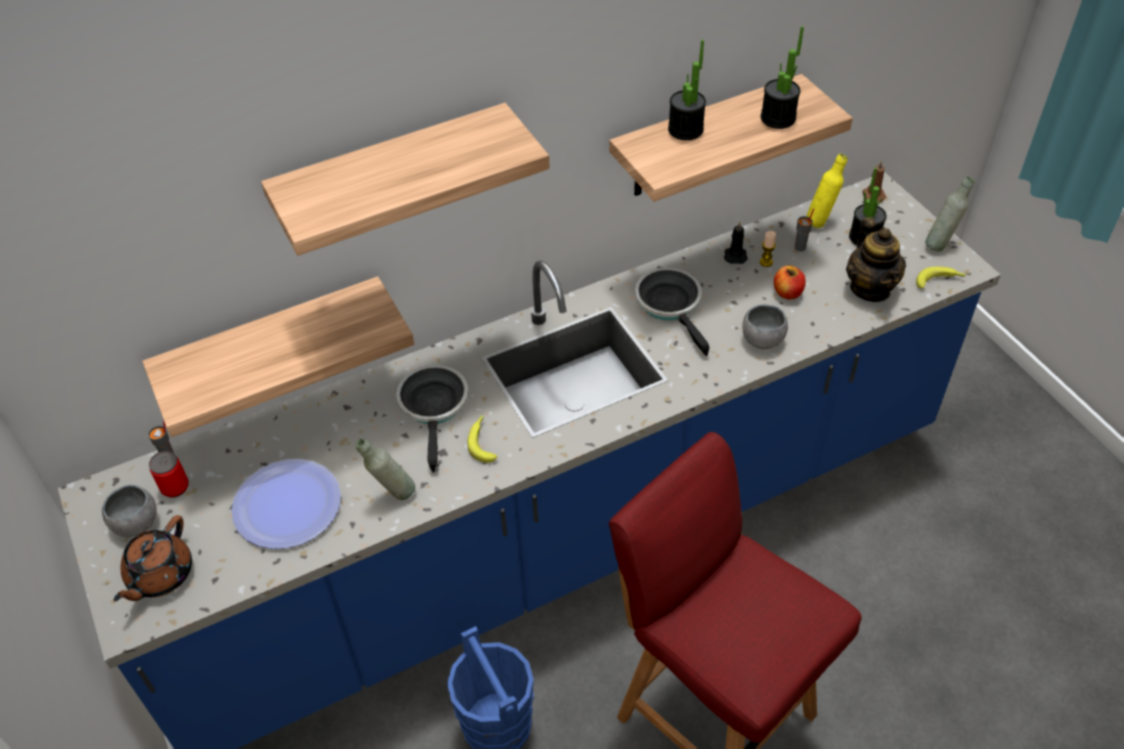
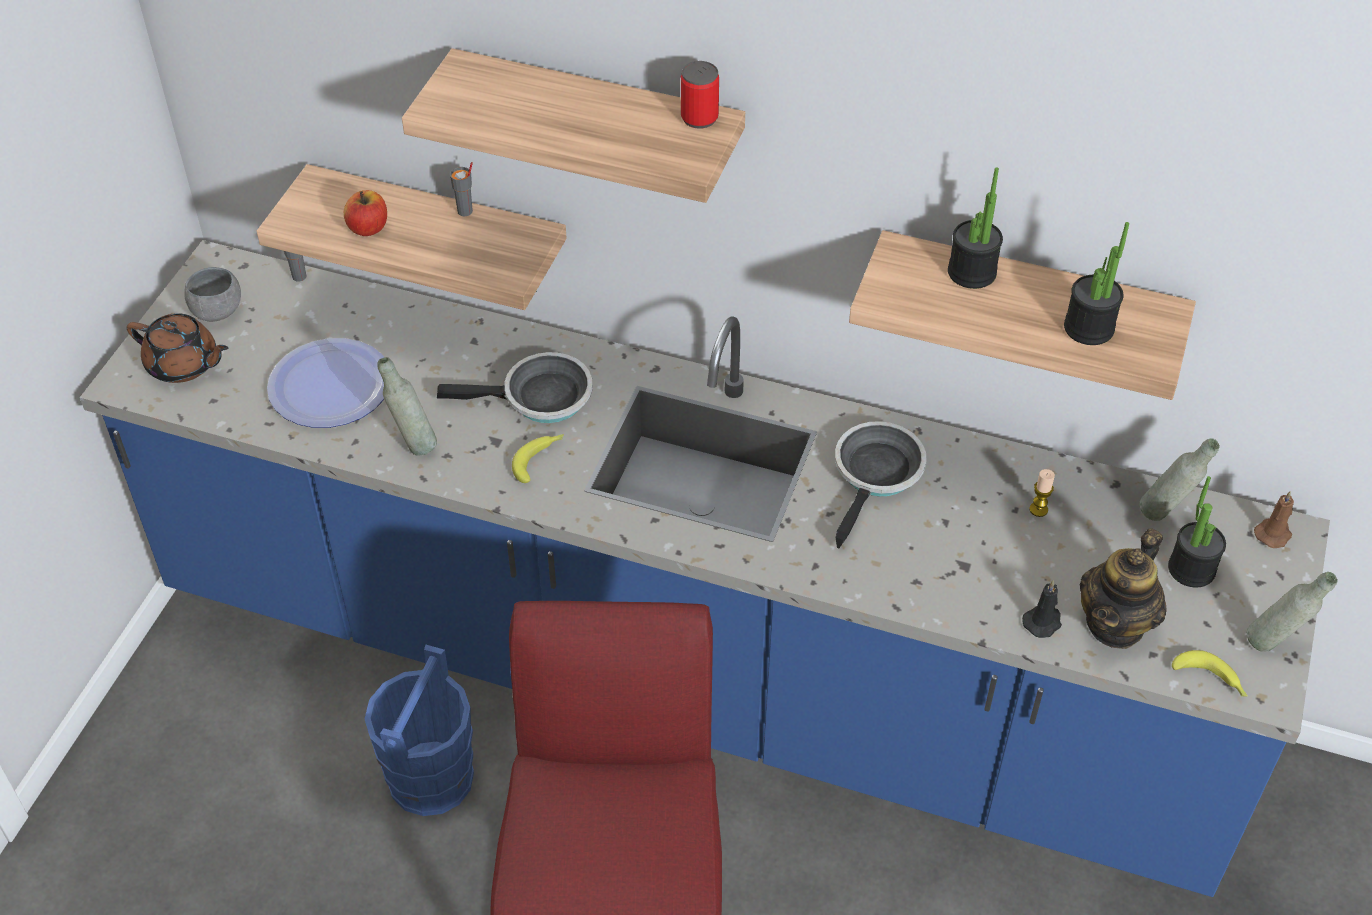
camera: 45 degrees right, 0 degrees up
(159, 575) = (184, 365): brown teapot -> brown teapot turned 135 degrees counterclockwise
(175, 487) = (275, 304): can -> can (699, 118)
(434, 407) = (540, 398): frying pan -> frying pan turned 45 degrees clockwise
(735, 255) = (1015, 478): black candle -> black candle (1043, 622)
(762, 339) = (921, 580): grey bowl -> none
(787, 293) = (1016, 557): apple -> apple (368, 228)
(800, 247) = (1100, 524): grey cup -> grey cup (465, 211)
(820, 221) = (1166, 514): yellow bottle -> grey bottle

